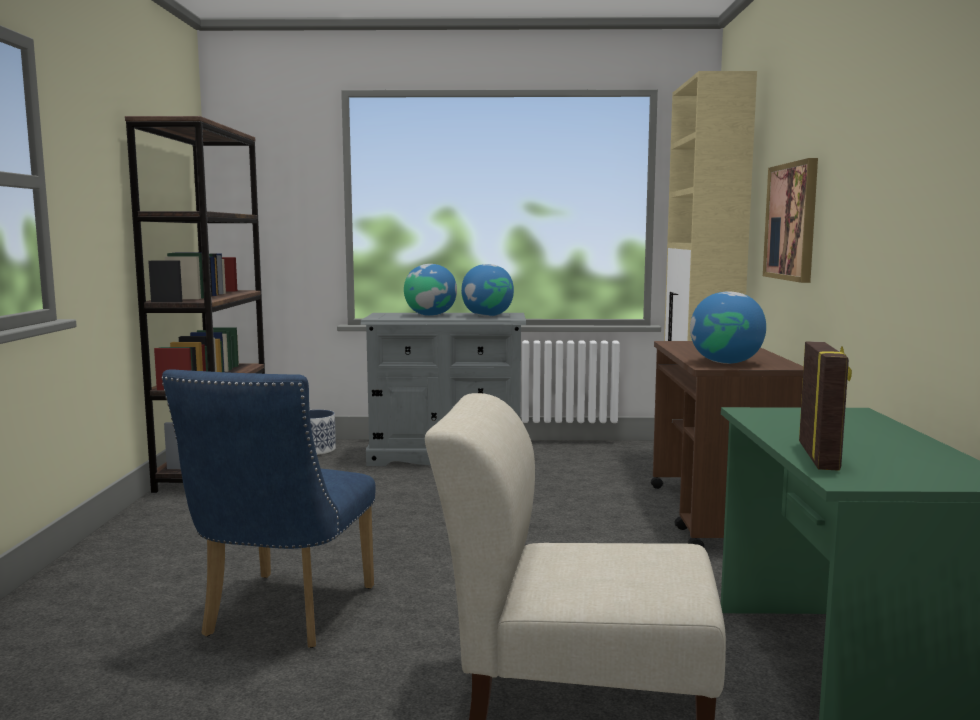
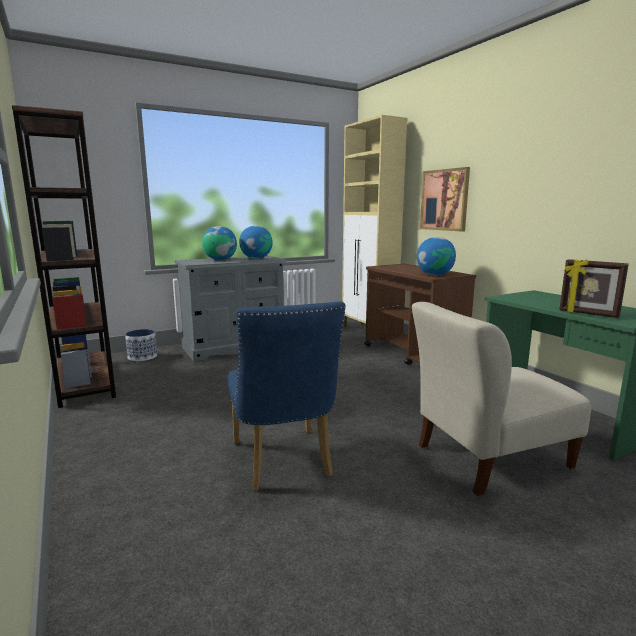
camera: 30 degrees left, 5 degrees up
(820, 456) = (588, 314): picture frame -> picture frame turned 150 degrees clockwise

